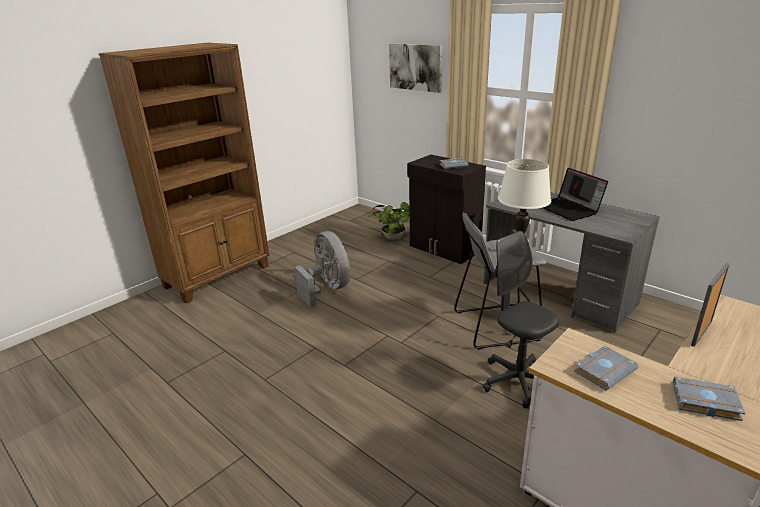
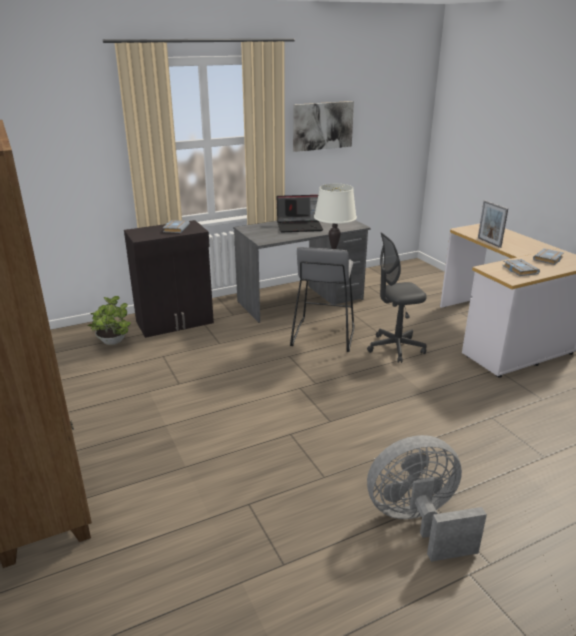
camera: 70 degrees left, 0 degrees up
(328, 289) = (180, 405): grey fan -> grey fan (417, 522)
(415, 67) = (62, 134): picture -> picture (322, 126)

